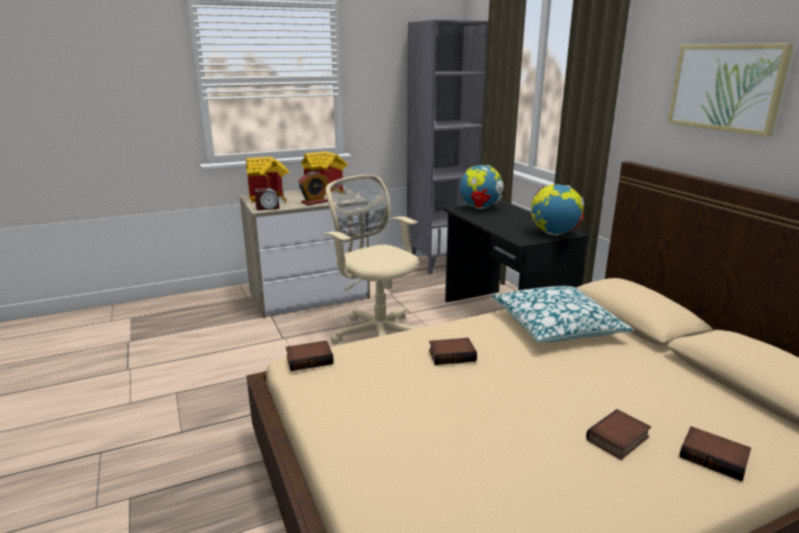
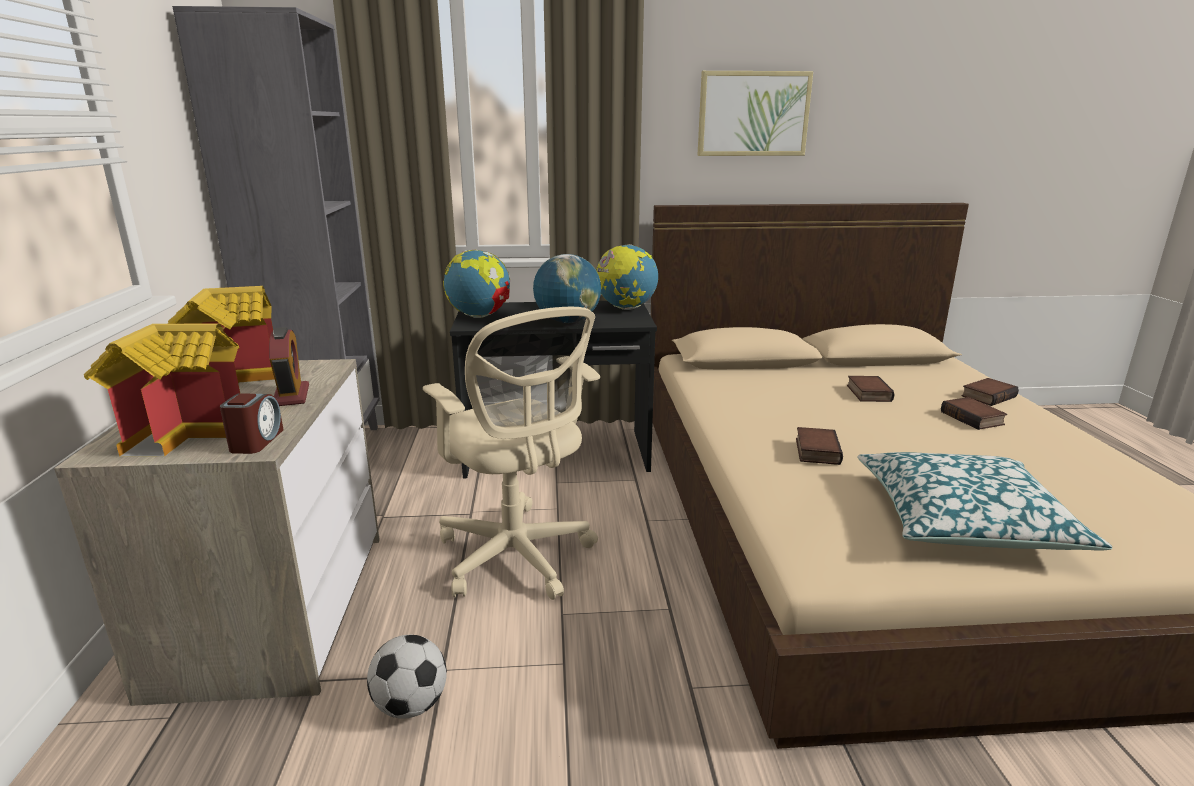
camera: 70 degrees left, 0 degrees up
(262, 337) = (410, 706): none -> football
(310, 359) = (814, 550): book -> book (867, 393)
(377, 334) = (518, 558): beige office chair -> beige office chair turned 105 degrees counterclockwise
(497, 225) = (567, 322): none -> globe
(556, 326) = (752, 390): pillow -> pillow (963, 520)

